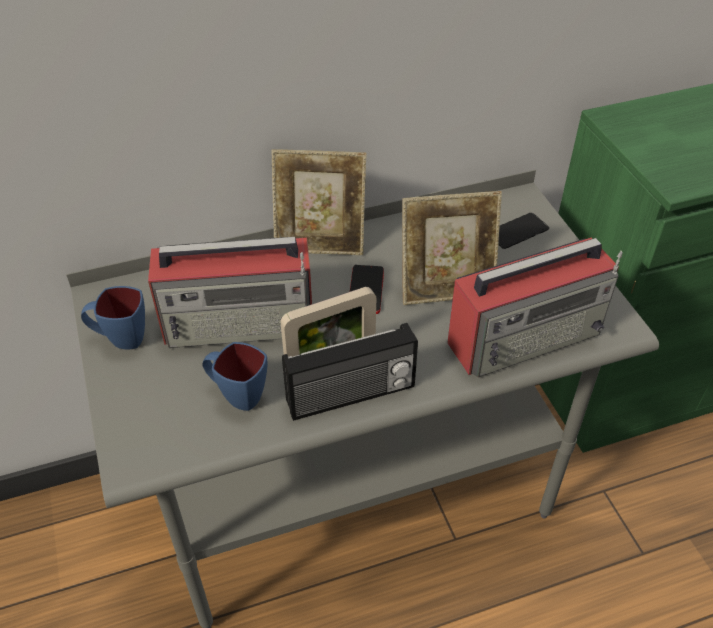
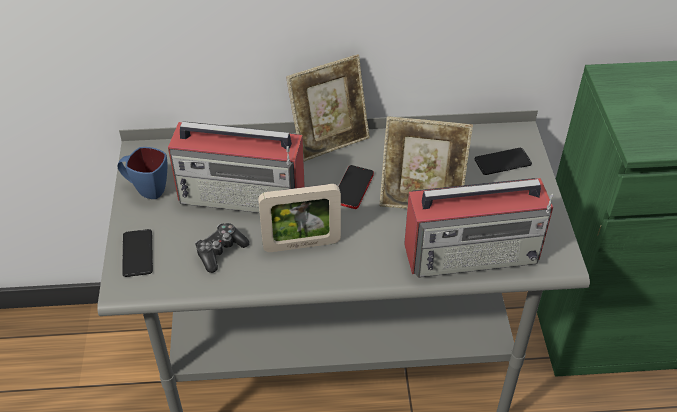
camera: 15 degrees right, 0 degrees up
(135, 419) = (137, 253): none -> phone
(237, 395) = (220, 251): blue mug -> game controller
(320, 243) = (330, 141): picture frame -> picture frame turned 45 degrees counterclockwise
(351, 396) = (309, 271): radio -> none

